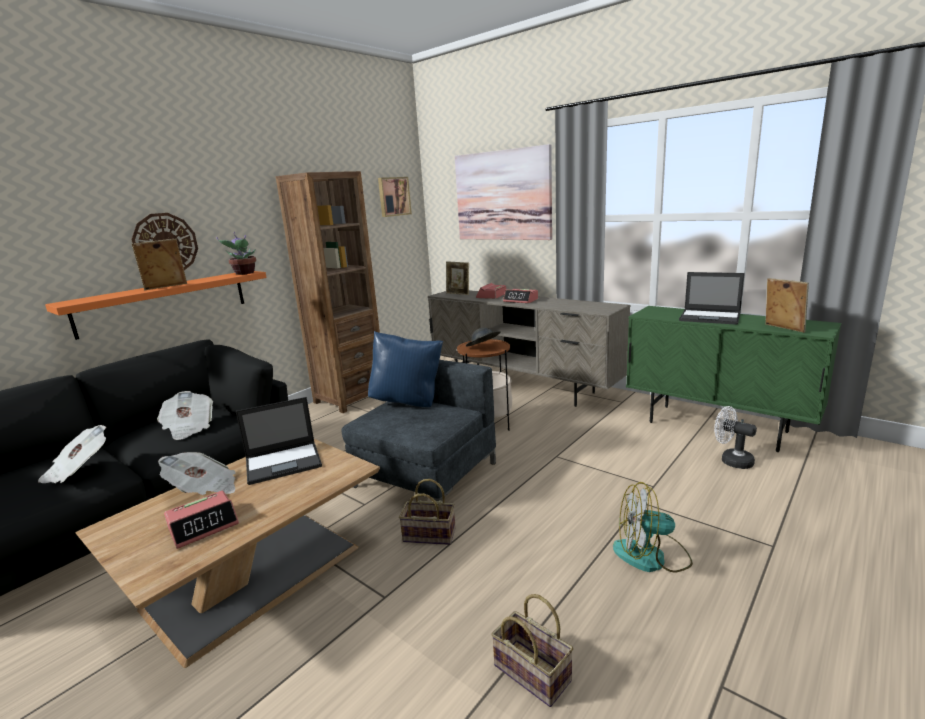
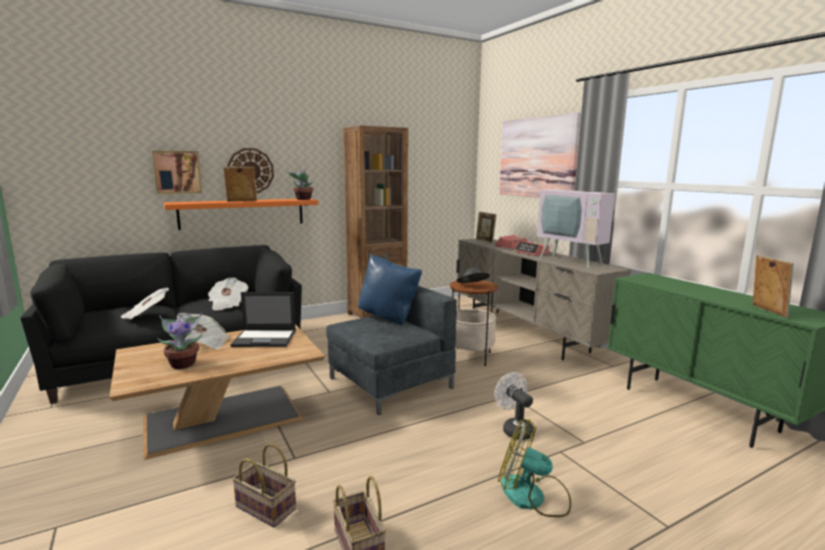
camera: 20 degrees right, 5 degrees down
(204, 526) = (183, 364): alarm clock -> potted plant
(393, 196) = (447, 152): picture -> picture (177, 172)
(428, 536) = (357, 426): basket -> basket (263, 508)
(570, 303) = (573, 261): none -> television
(710, 317) = (699, 290): laptop -> none
(731, 460) = (688, 442): white fan -> white fan (514, 429)

